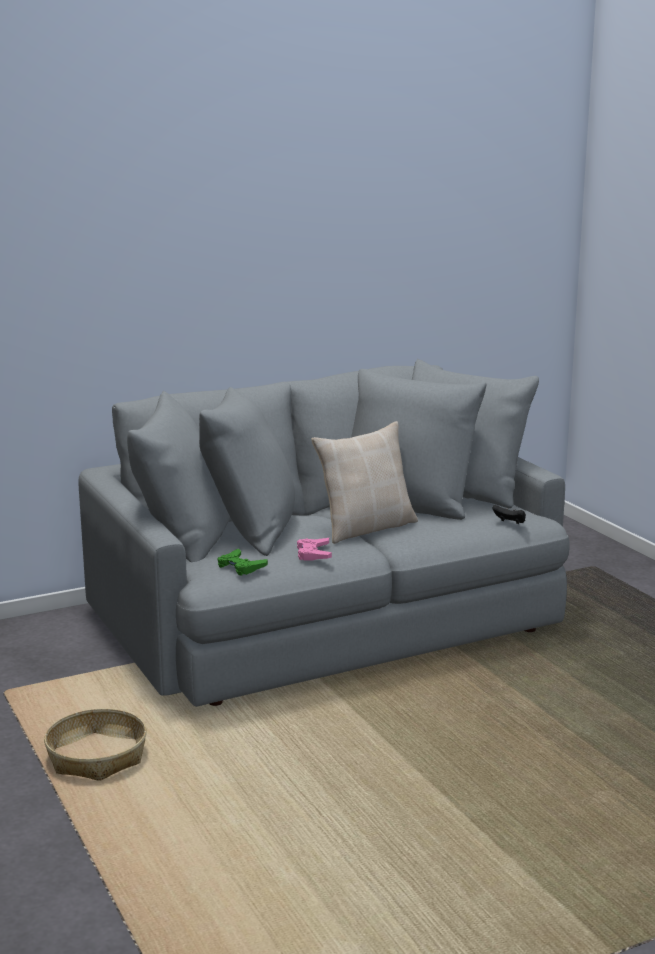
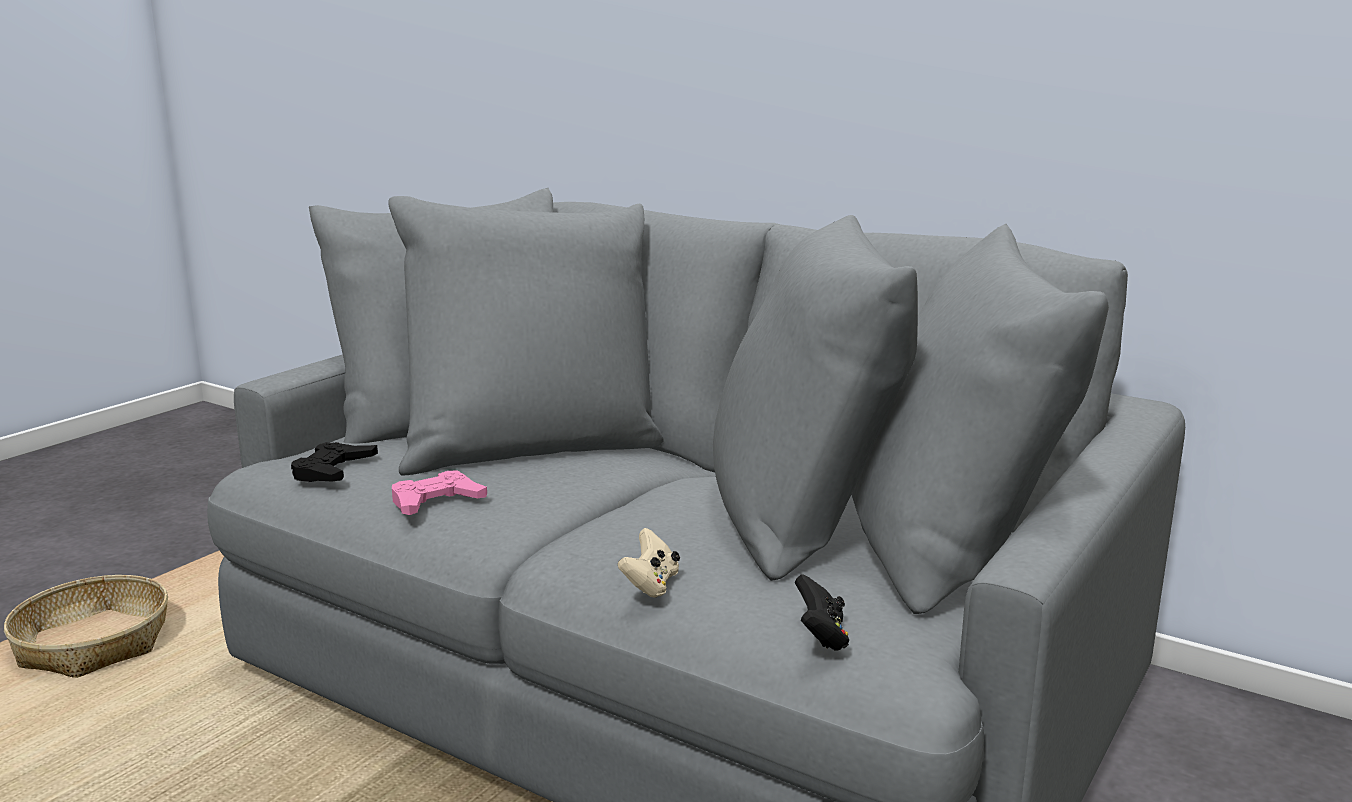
camera: 60 degrees right, 0 degrees up
(240, 567) = (333, 470): green game controller -> black game controller
(366, 528) = (611, 510): beige pillow -> none
(444, 535) = (650, 585): none -> beige game controller

